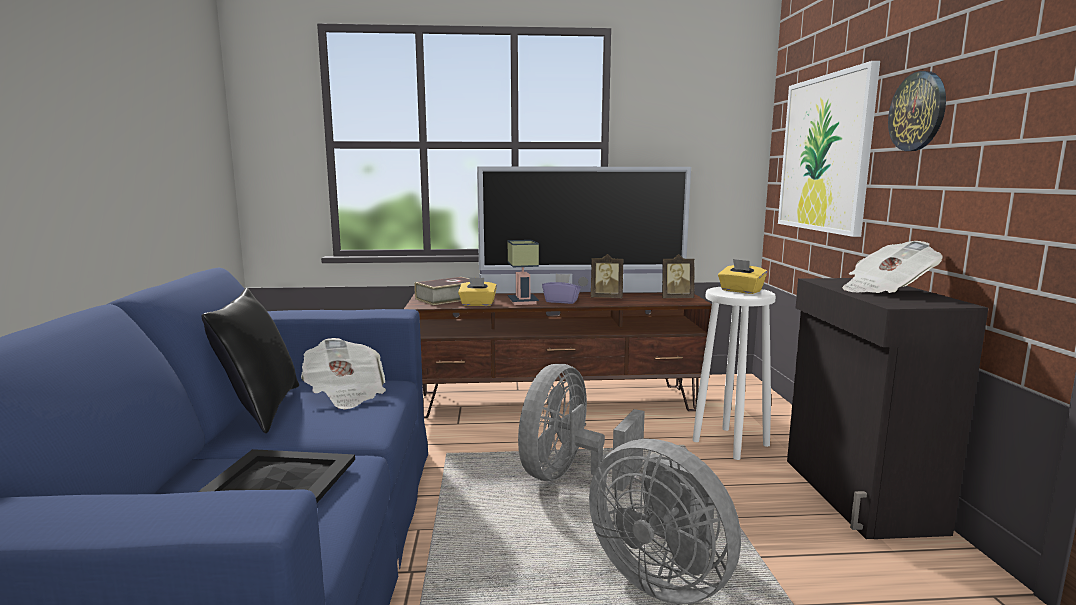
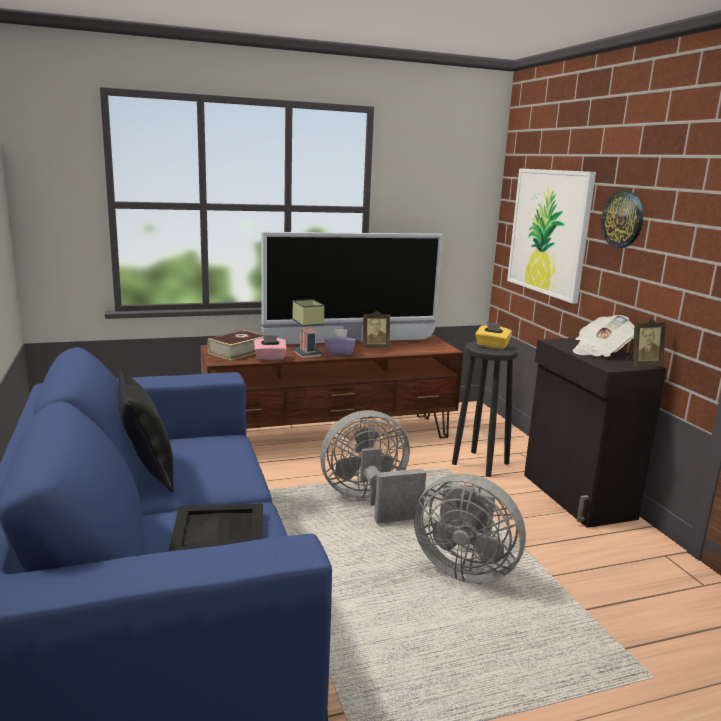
camera: 15 degrees left, 5 degrees up
(345, 394) = (206, 452): newspaper -> none
(477, 304) = (270, 358): yellow tissue box -> pink tissue box
(570, 476) = (370, 501): grey fan -> grey fan turned 60 degrees clockwise
(676, 298) = (431, 346): picture frame -> picture frame (642, 365)
(730, 443) = (480, 464): white stool -> black stool

